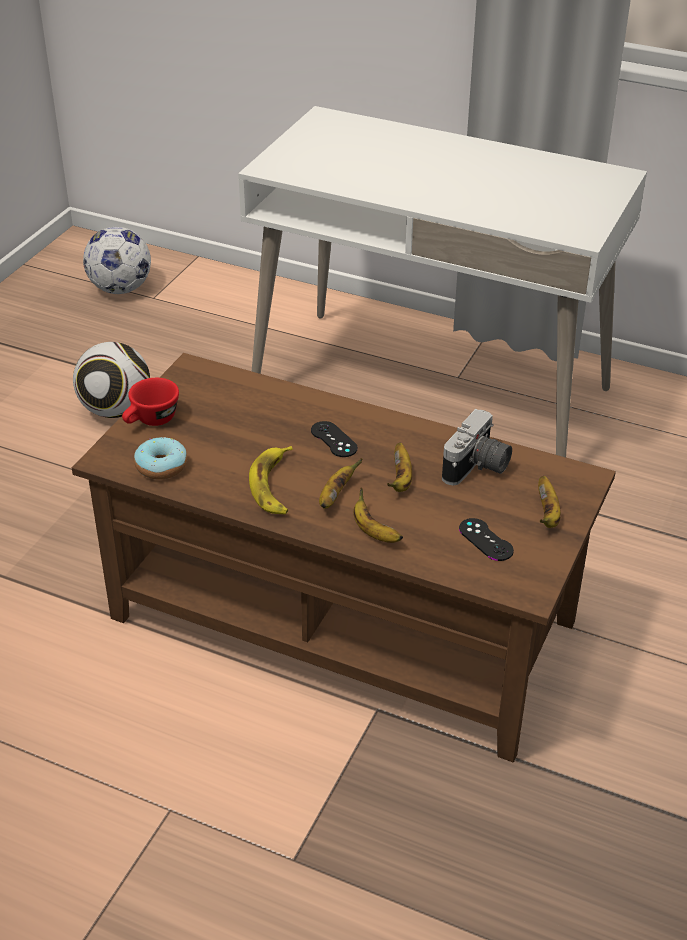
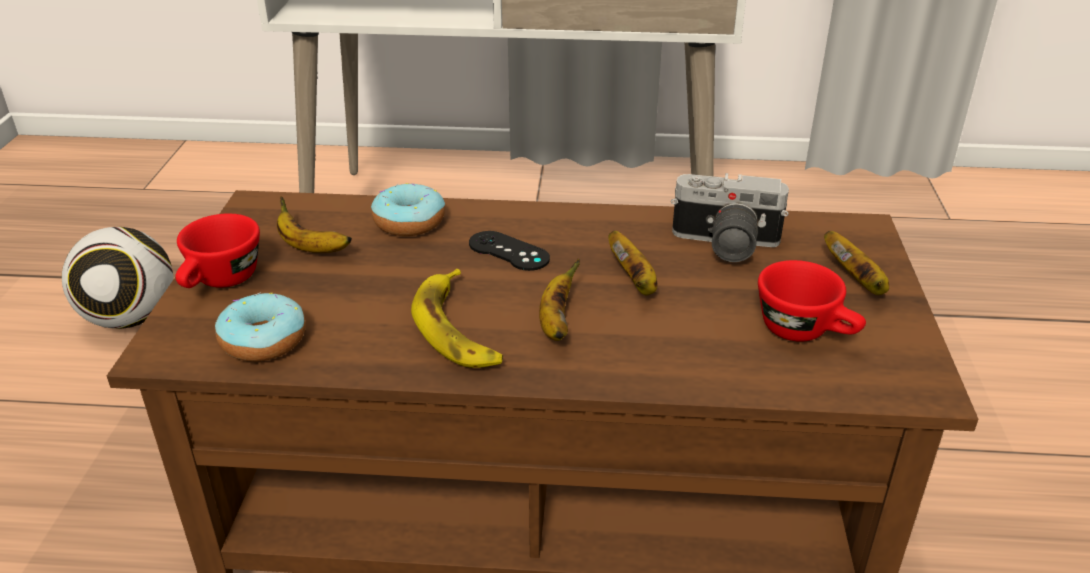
camera: 20 degrees left, 5 degrees down
(120, 289) = (98, 186): football -> none
(282, 403) = (409, 222): none -> donut
(373, 532) = (644, 359): banana -> banana (310, 248)
(477, 468) = (724, 246): camera -> camera turned 90 degrees clockwise
(485, 540) = (806, 331): black game controller -> red cup

